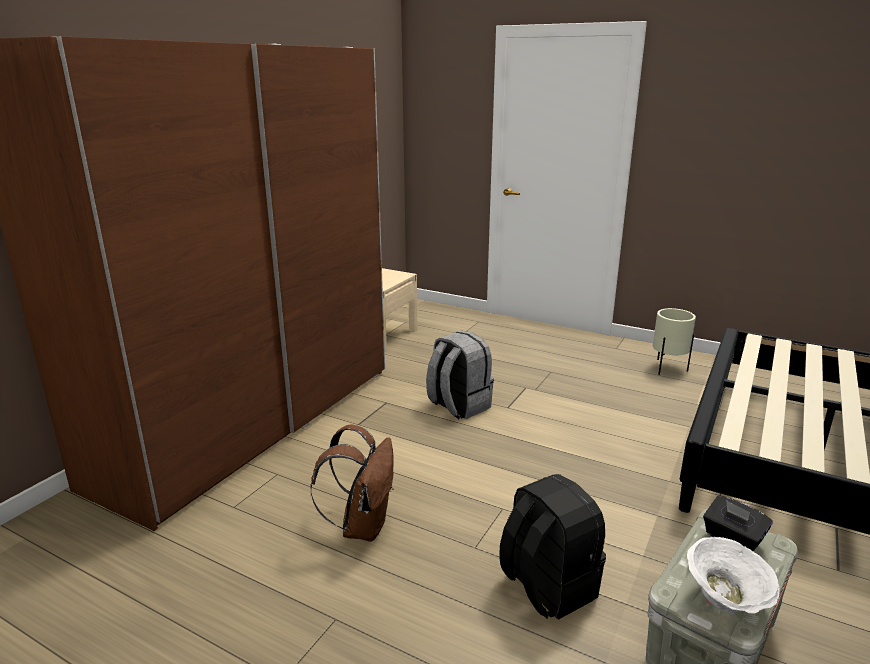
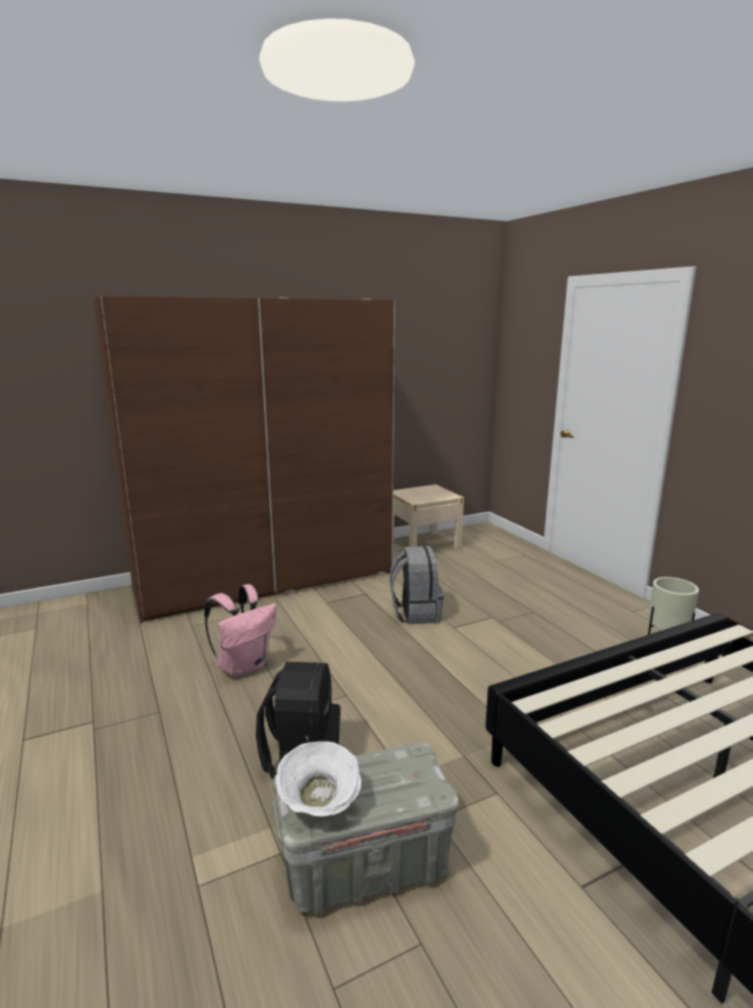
camera: 35 degrees right, 5 degrees down
(363, 526) = (244, 666): brown backpack -> pink backpack
(732, 538) = (403, 770): black tissue box -> none

